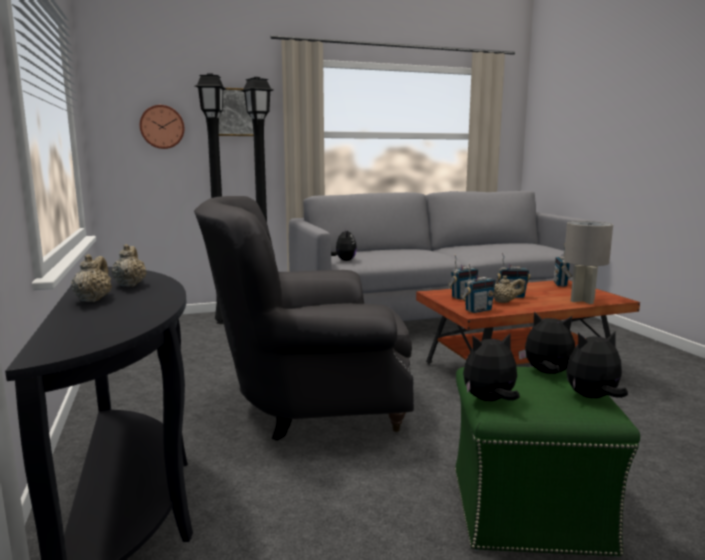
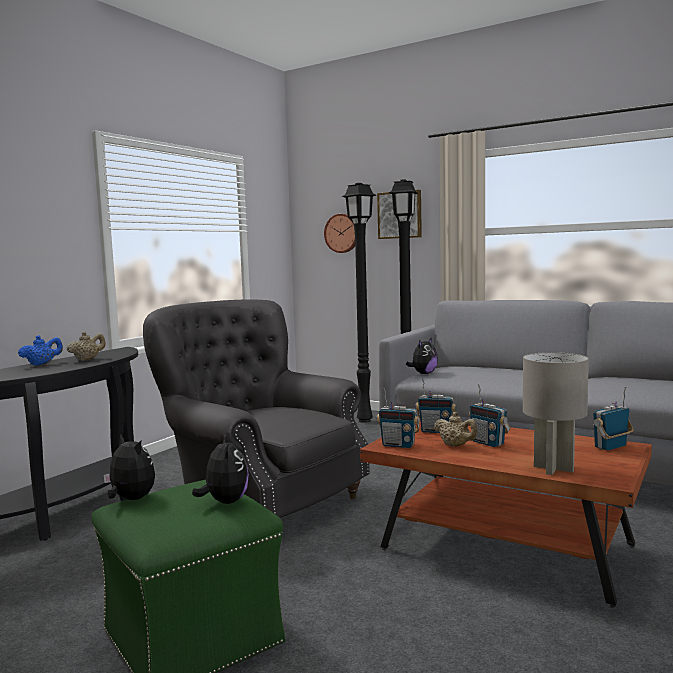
camera: 50 degrees right, 5 degrees down
(93, 299) = (42, 364): beige teapot -> blue teapot
(593, 398) = (179, 528): plush toy -> none

